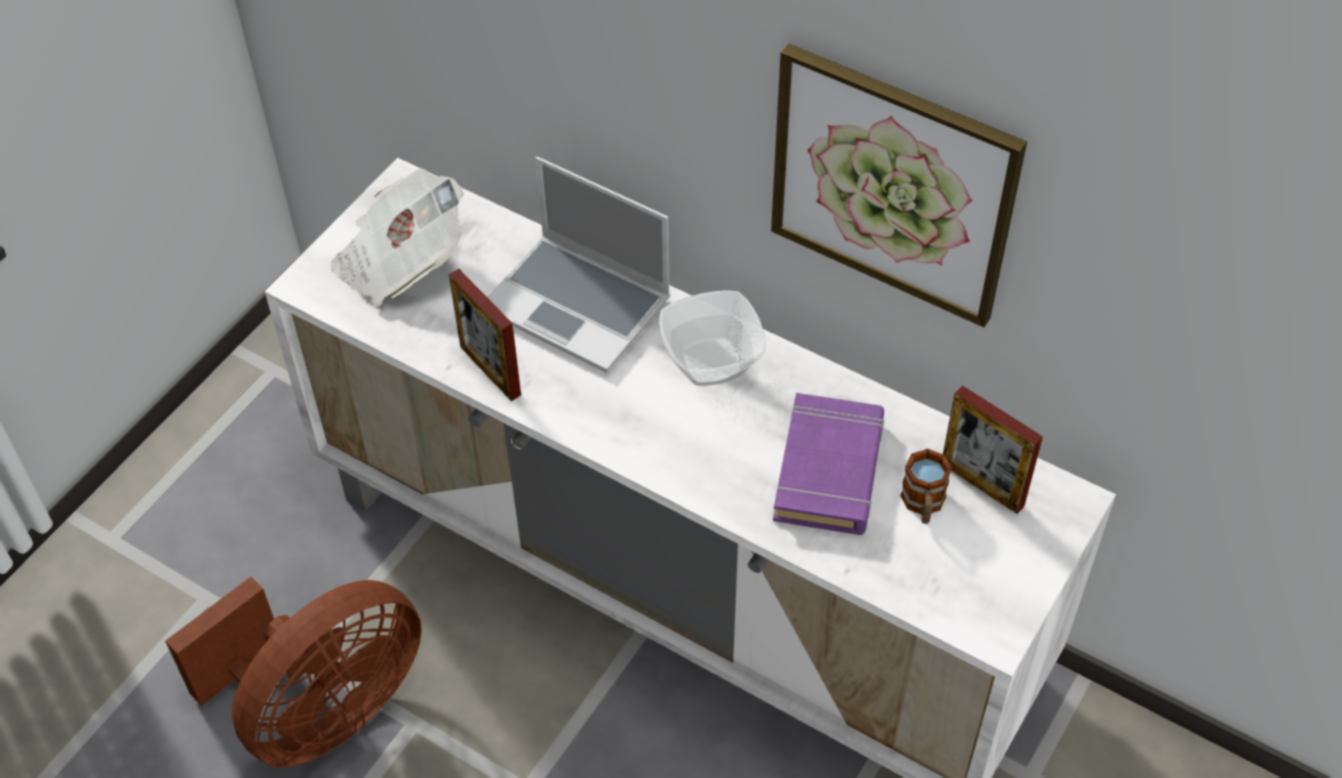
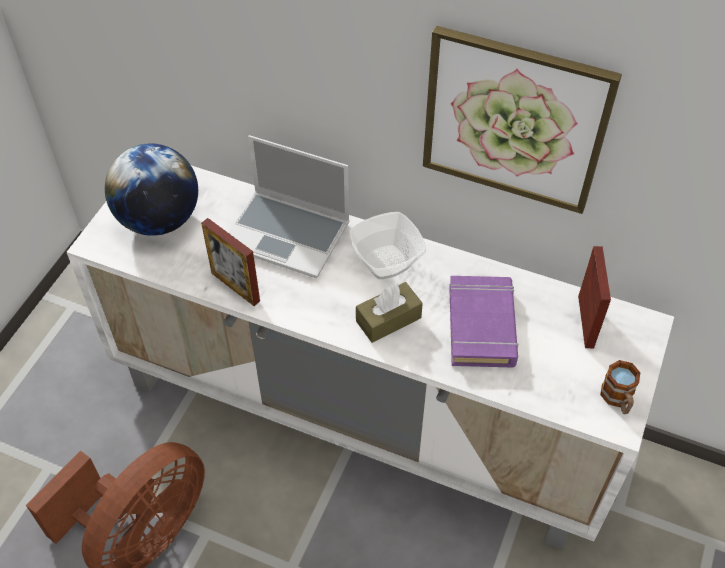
camera: 10 degrees left, 0 degrees up
(401, 261) = (160, 220): newspaper -> globe
(697, 444) = (388, 319): none -> brown tissue box
(923, 505) = (550, 340): mug -> mug (618, 399)
(982, 484) = (585, 321): picture frame -> picture frame turned 120 degrees counterclockwise

